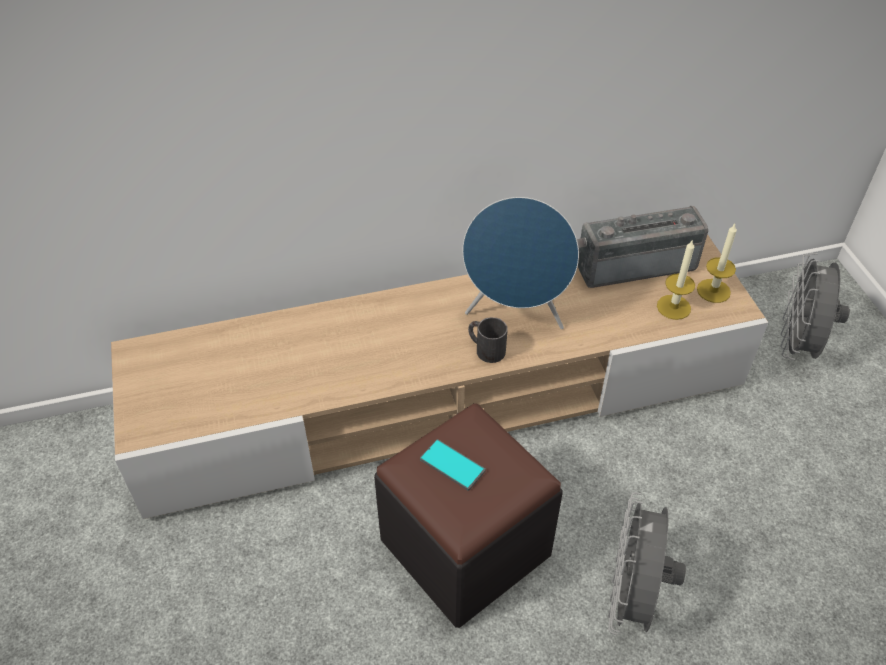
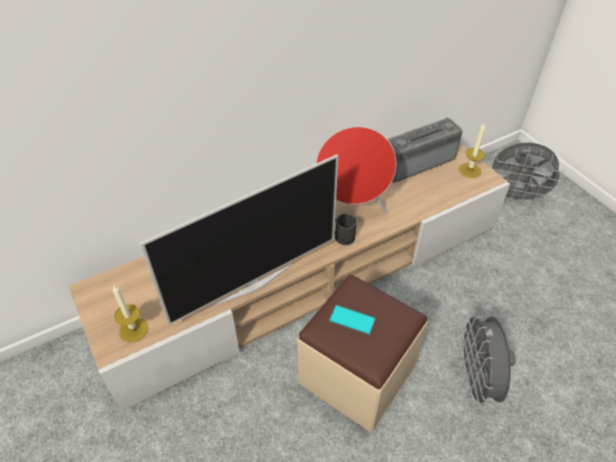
camera: 15 degrees left, 0 degrees up
(343, 388) = (253, 283): none -> television
(465, 547) = (357, 374): black ottoman -> beige ottoman
(516, 313) = (352, 208): blue speaker -> red speaker
(673, 307) = (450, 185): candle -> candle (133, 330)
(797, 345) = (515, 197): grey fan -> grey fan turned 75 degrees counterclockwise

